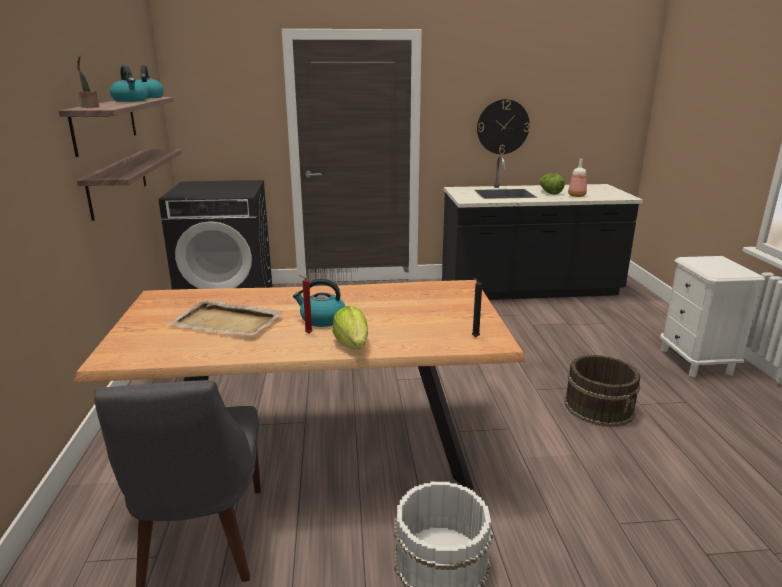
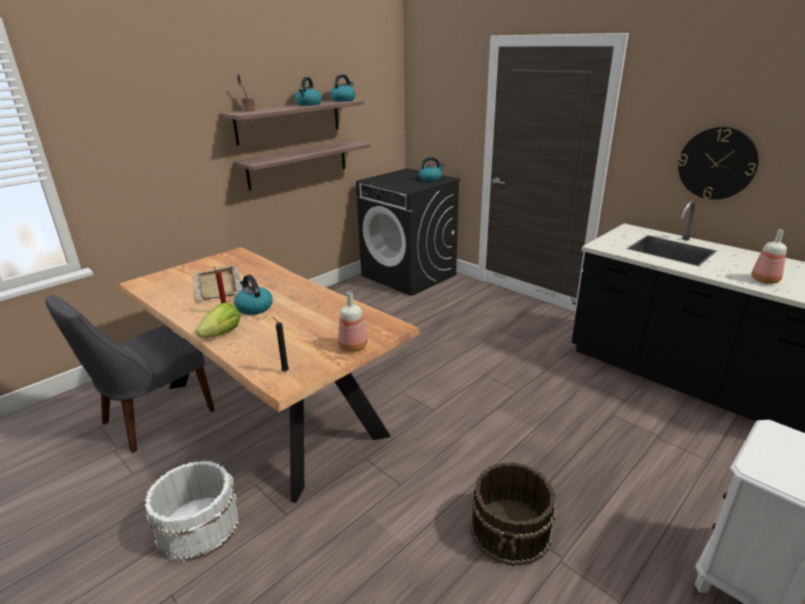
camera: 50 degrees right, 5 degrees up
(237, 184) = (430, 179): none -> kettle
(471, 305) = (352, 346): none -> bottle
(550, 193) = (734, 266): lettuce -> none

